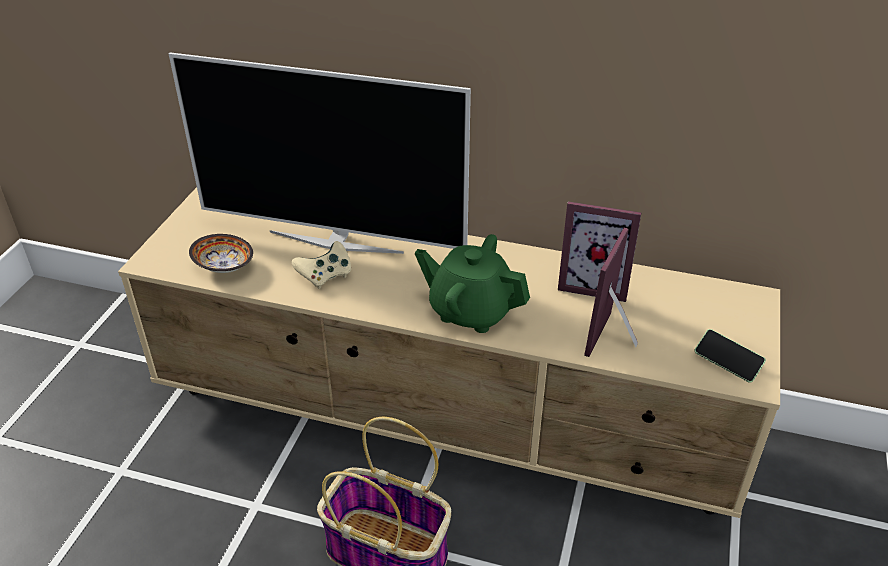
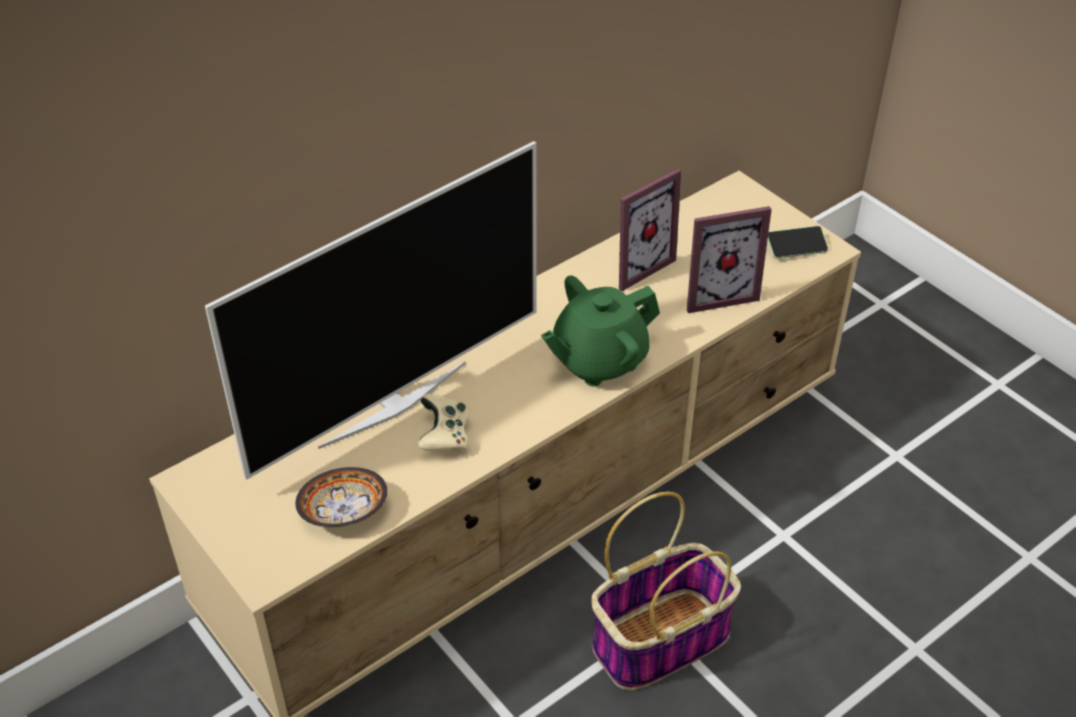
camera: 55 degrees left, 5 degrees up
(616, 339) = (716, 292): picture frame -> picture frame turned 75 degrees counterclockwise

